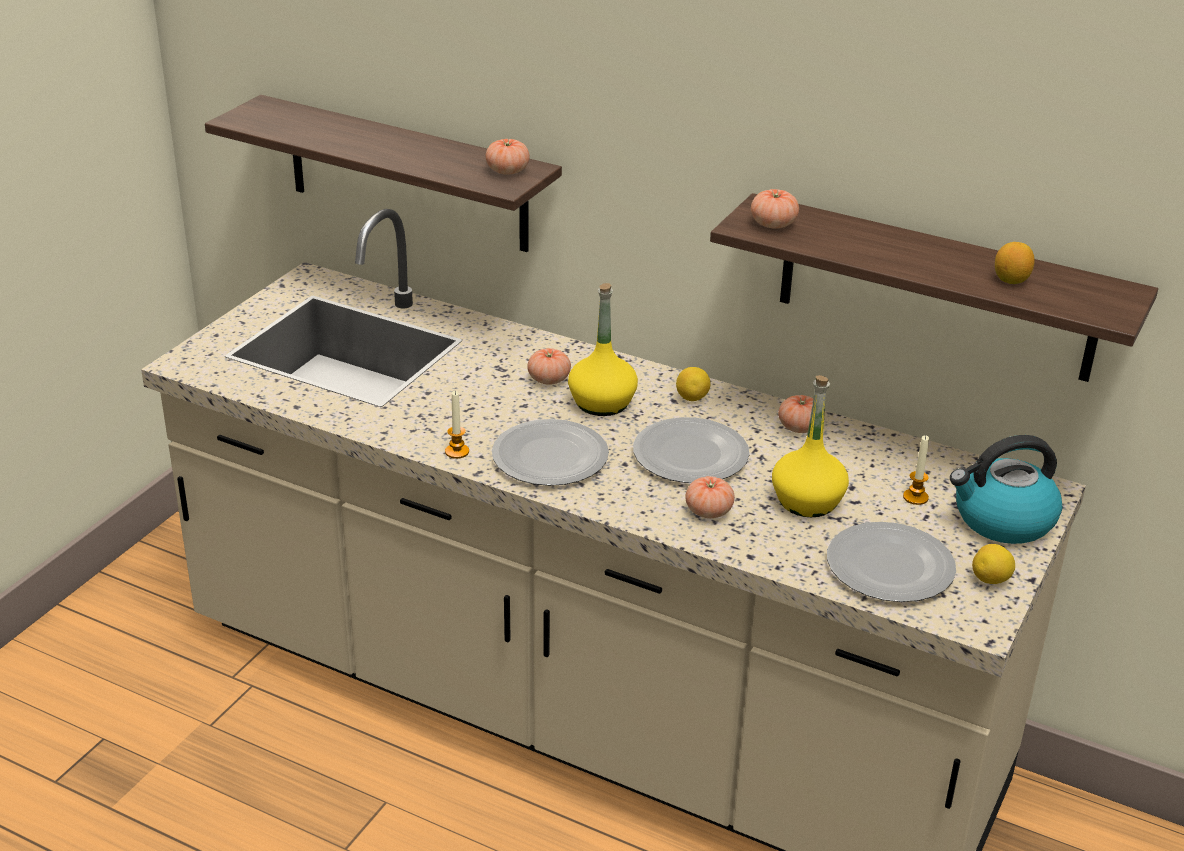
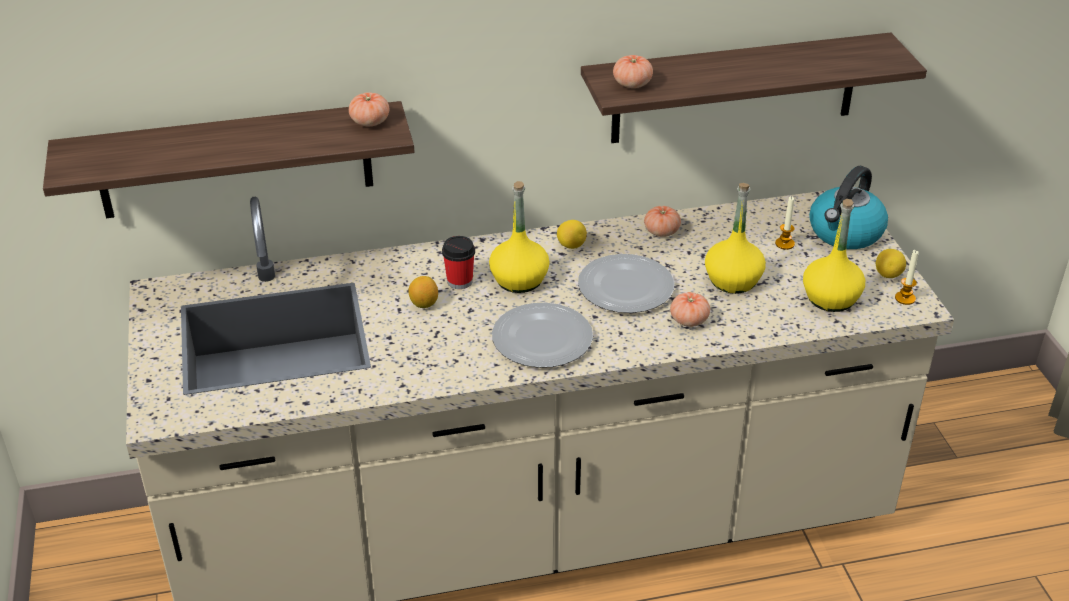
camera: 40 degrees left, 5 degrees up
(457, 452) = (475, 370): candle -> candle (905, 298)
(549, 379) = (459, 281): tomato -> cup
(888, 567) = (831, 298): plate -> yellow bottle
(1011, 280) = (818, 62): lemon -> lemon (424, 304)

